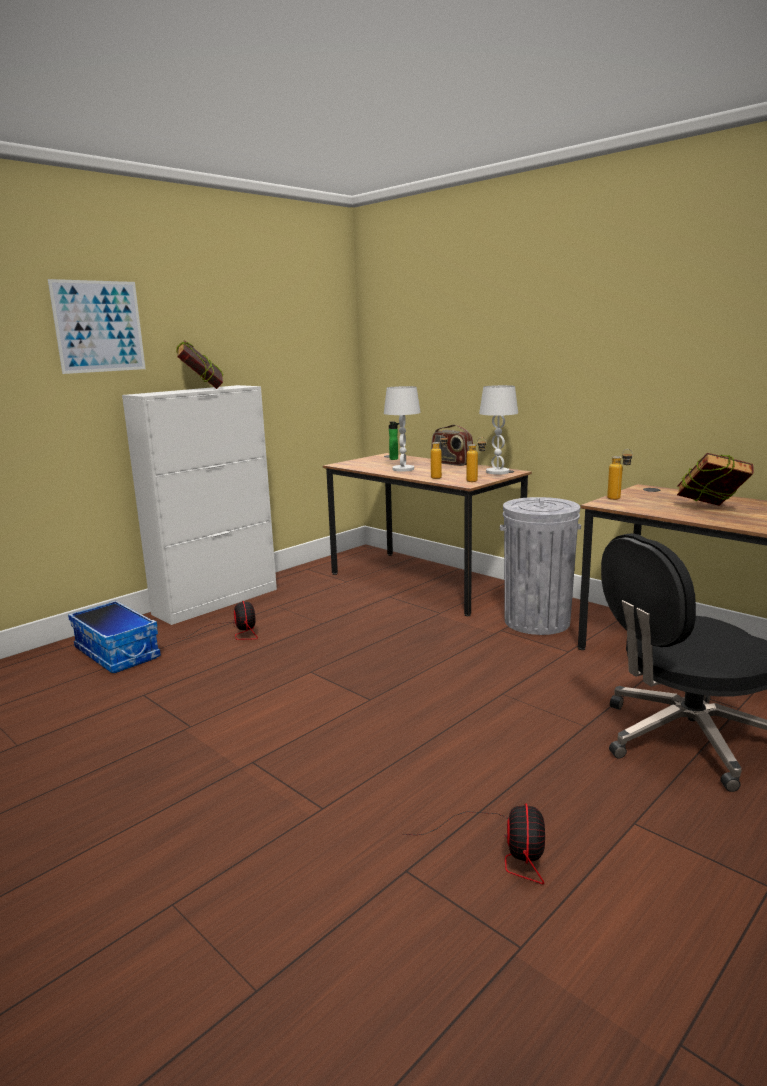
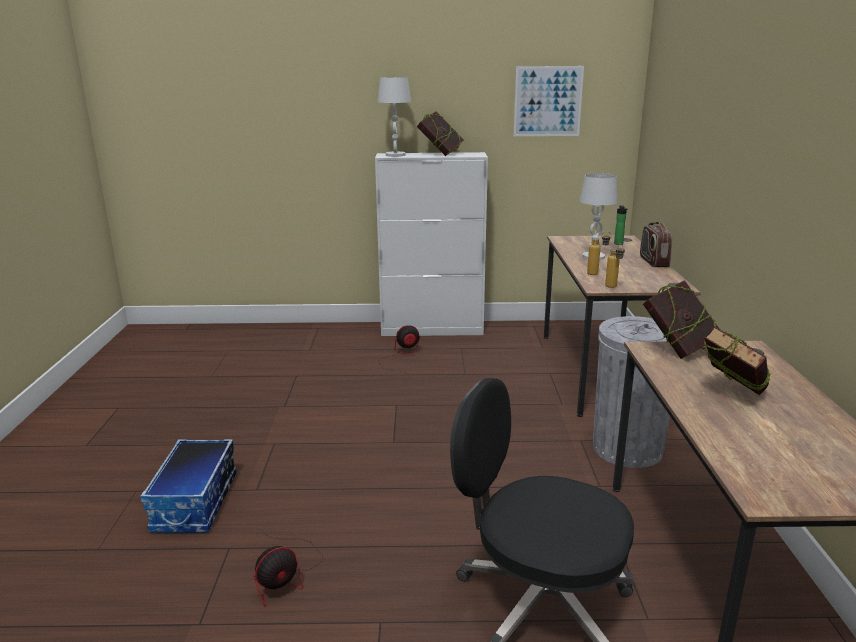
camera: 45 degrees right, 5 degrees up
(99, 326) = (367, 99): picture -> picture (548, 101)
(118, 653) = (327, 343): storage box -> storage box (196, 503)
(233, 633) = (402, 357): fan -> fan turned 135 degrees counterclockwise
(497, 472) = (662, 283): white table lamp -> white table lamp (395, 155)
(618, 499) = (678, 349): bottle -> book

